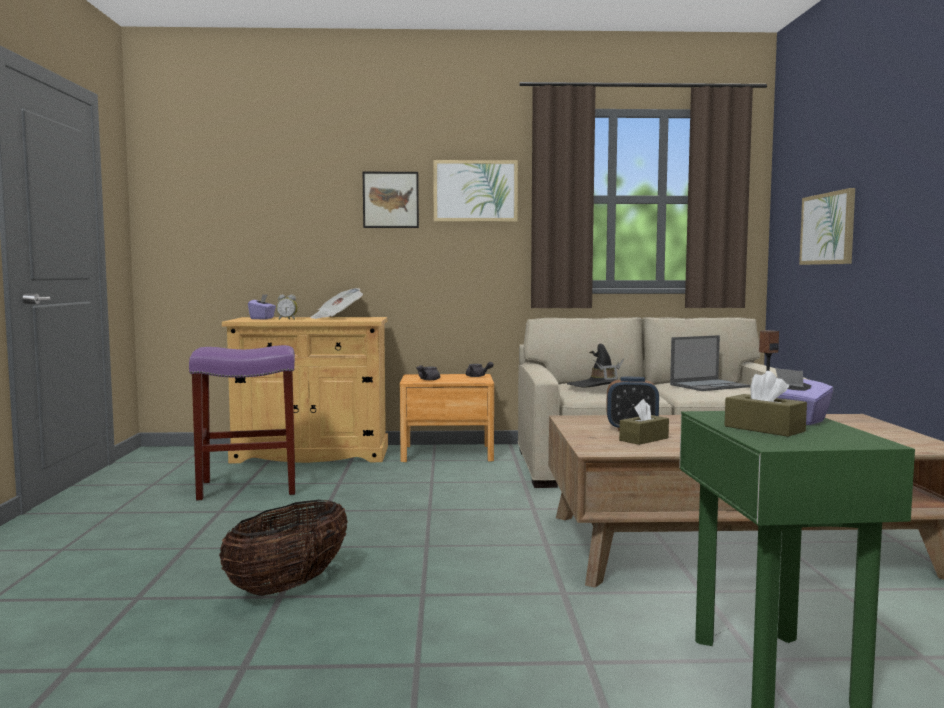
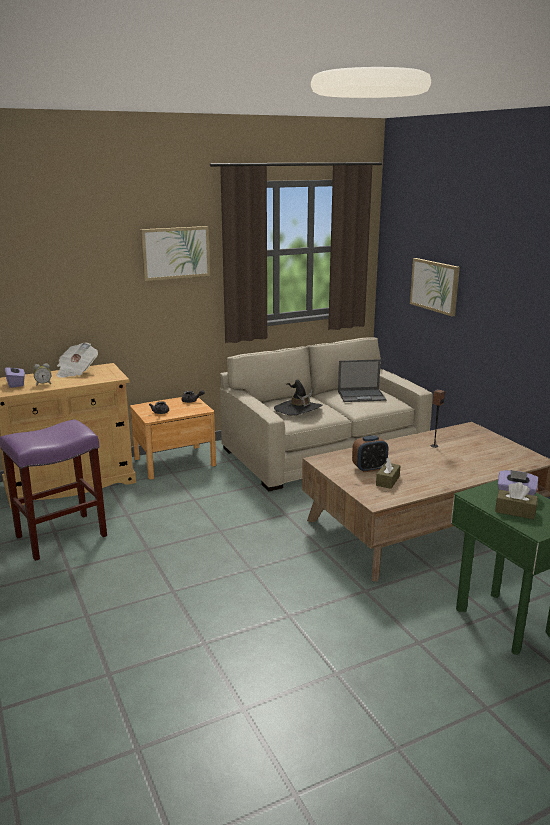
camera: 25 degrees left, 15 degrees up
(288, 586) = (200, 632): basket -> none
(390, 200) = (107, 265): picture -> none
(710, 386) = (362, 396): laptop -> laptop turned 45 degrees clockwise

